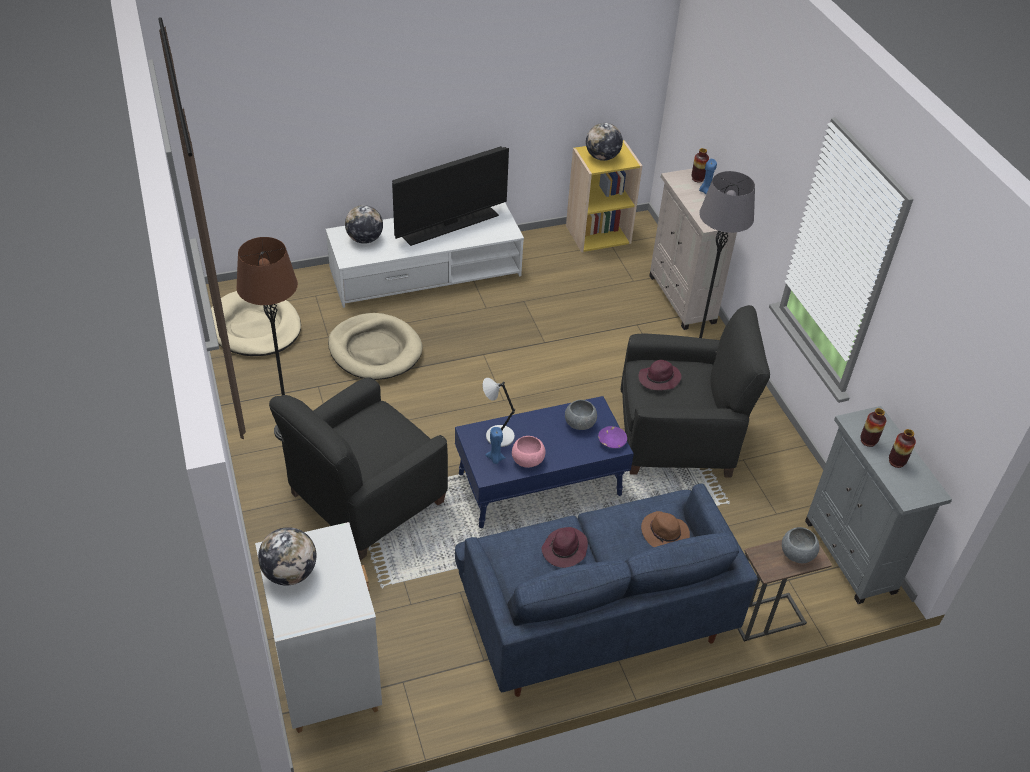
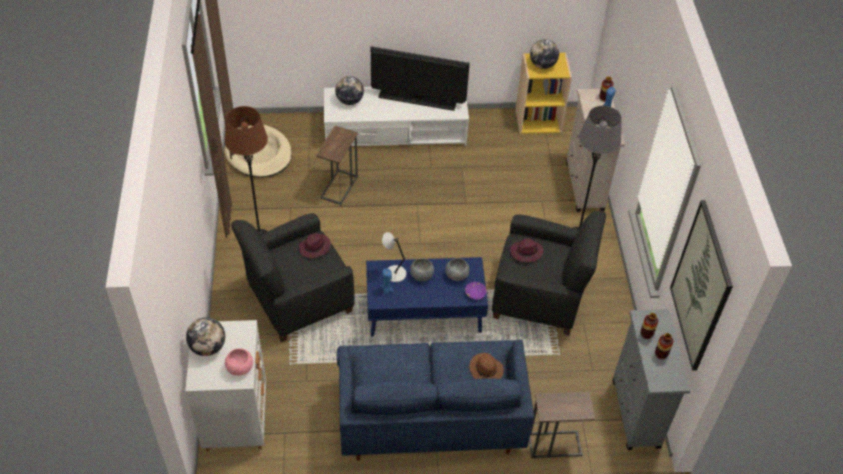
camera: 15 degrees right, 5 degrees up
(375, 350) = (339, 187): beige dog bed -> brown side table
(451, 226) = (417, 100): television -> television turned 150 degrees counterclockwise
(527, 460) = (409, 295): pink bowl -> pink bowl (240, 367)
(564, 550) = (410, 367): purple hat -> purple hat (314, 248)
(797, 553) = (572, 405): grey bowl -> grey bowl (421, 275)
(945, 356) = (701, 287): none -> picture

